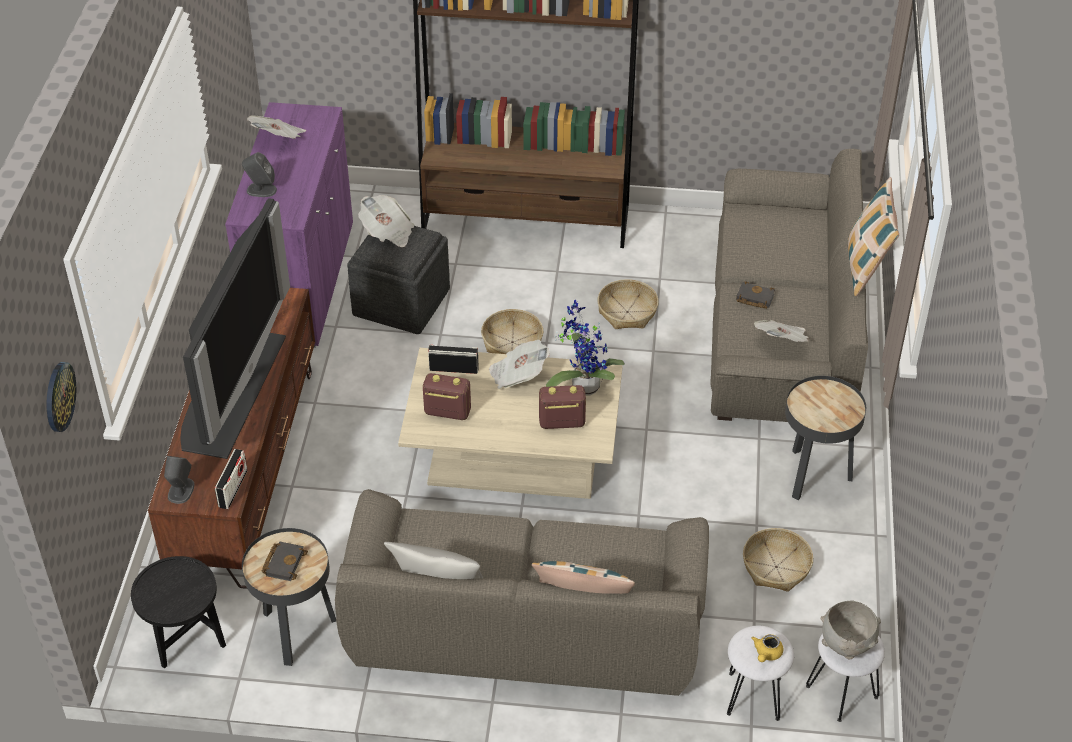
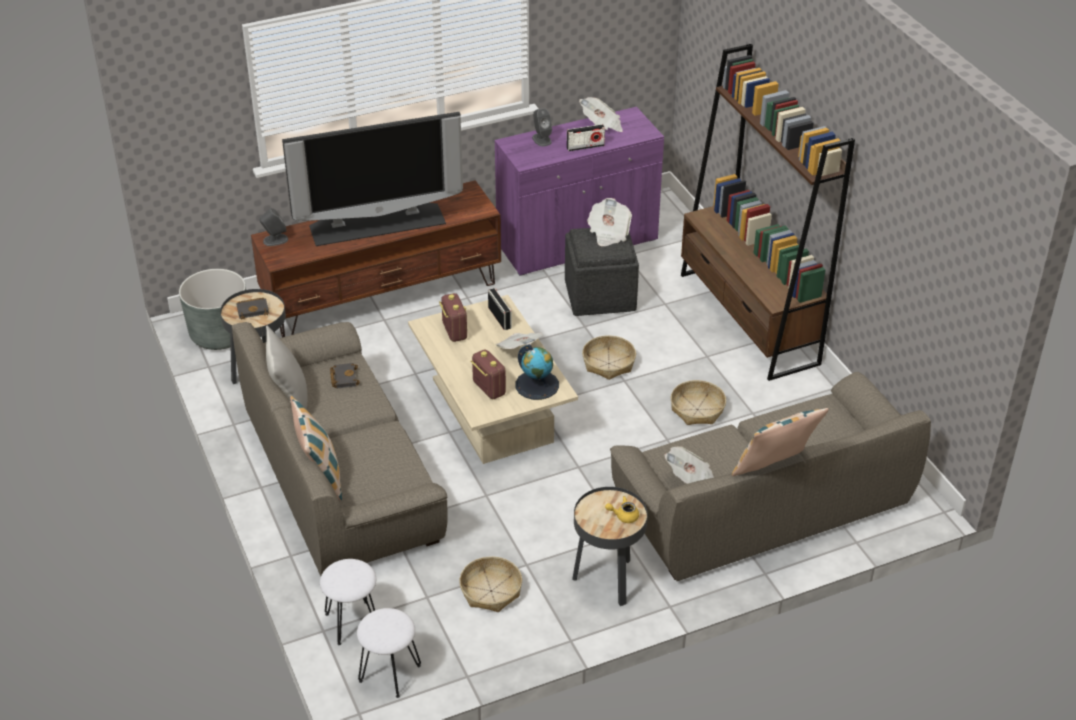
camera: 60 degrees right, 5 degrees down
(59, 396) = (189, 99): wall clock -> none
(187, 646) = (219, 334): black side table -> grey planter
(233, 488) = (292, 259): radio -> radio (585, 146)
(583, 384) = (537, 385): potted plant -> globe
(753, 298) = (727, 446): black book -> black book (343, 377)
(766, 654) = (343, 580): yellow teapot -> yellow teapot (623, 516)
(847, 645) = (381, 624): grey bowl -> none

